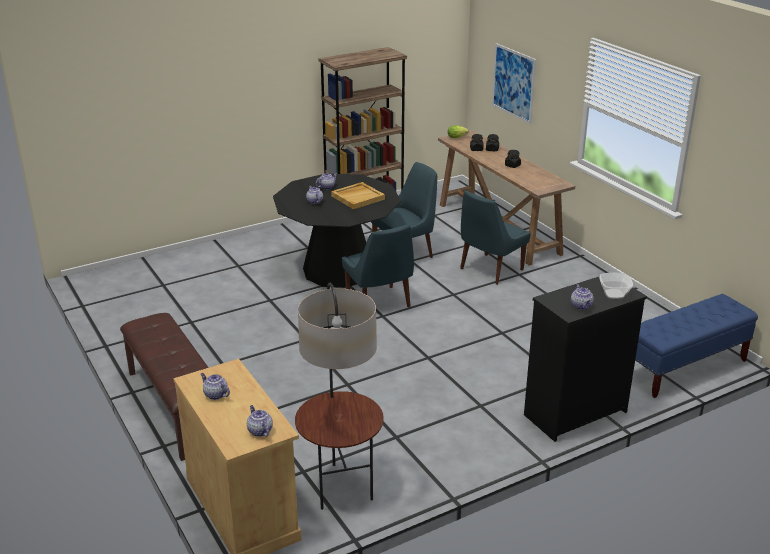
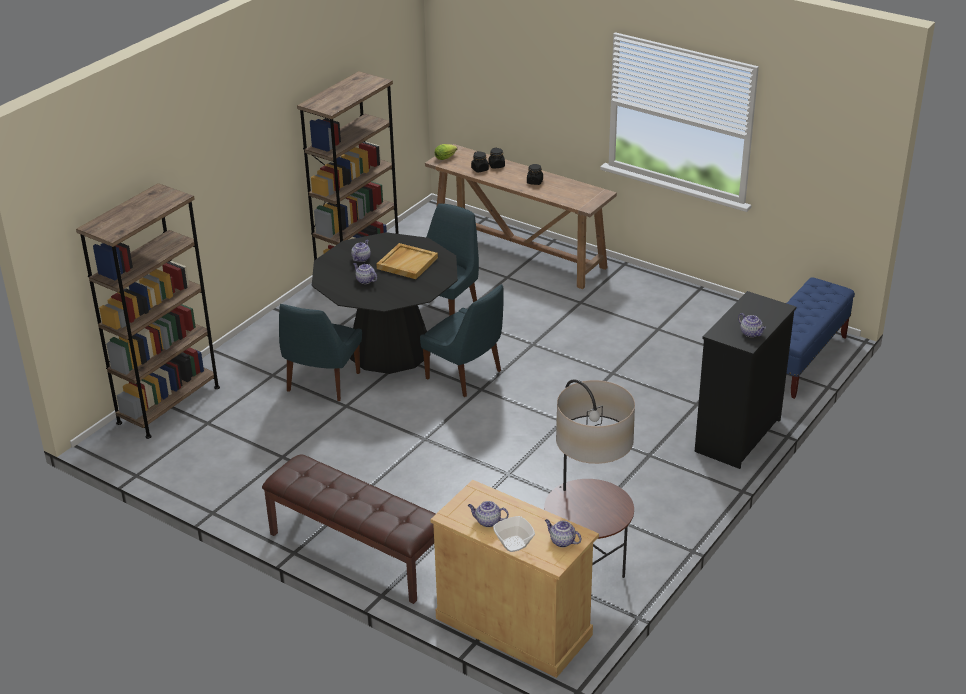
camera: 25 degrees left, 5 degrees up
(150, 266) = (169, 405): none -> brown bookcase
(489, 270) = (547, 305): blue chair -> blue chair (322, 383)
(513, 83) = (504, 85): picture -> none
(613, 294) = (767, 312): bowl -> bowl (513, 544)

